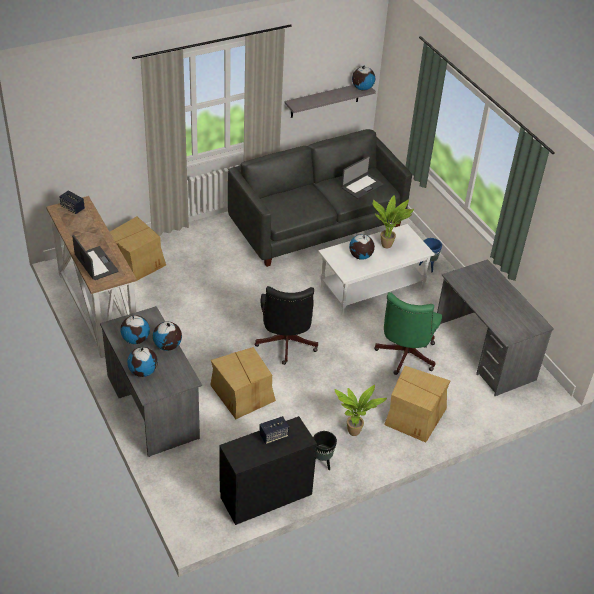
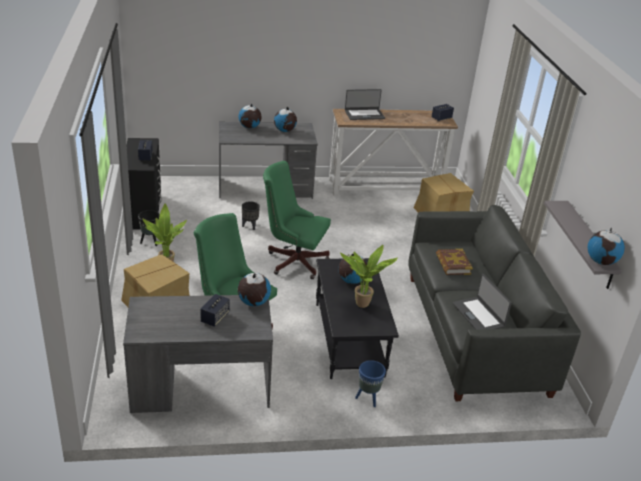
camera: 110 degrees right, 10 degrees down
(168, 346) = (269, 139): globe -> globe (253, 302)
(243, 394) = (250, 226): cardboard box -> black planter
(285, 345) = (293, 260): black office chair -> green office chair
(306, 203) = (453, 264): none -> book
(372, 286) = (350, 339): white coffee table -> black coffee table
(490, 292) = (215, 318): none -> speaker

